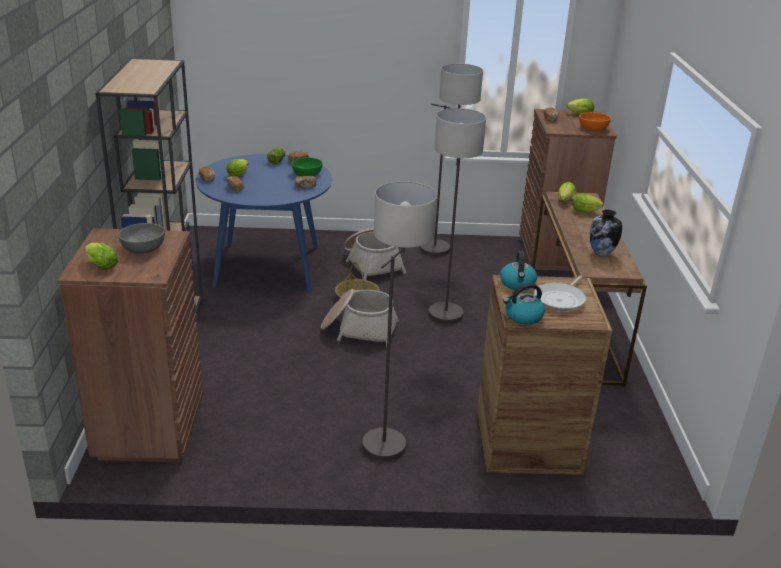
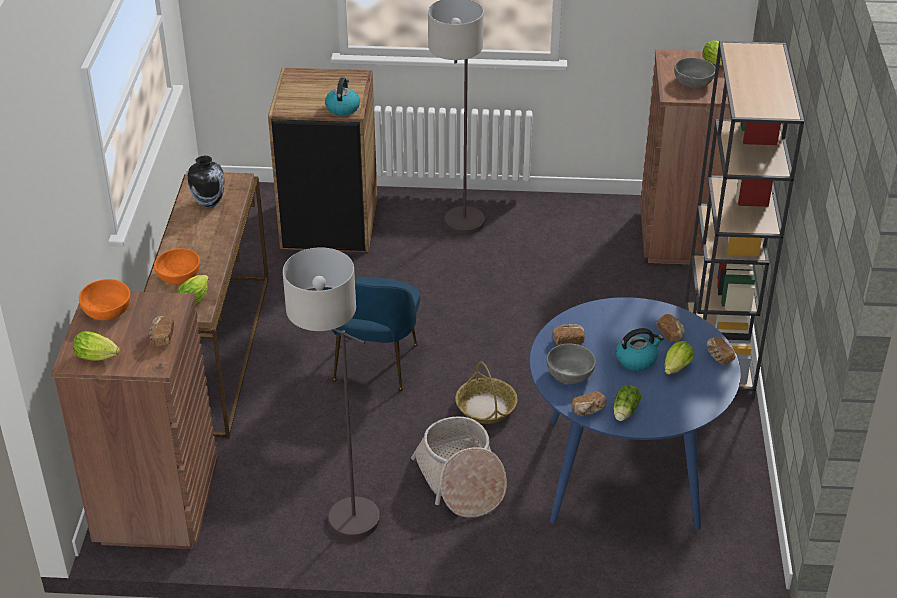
camera: 175 degrees left, 10 degrees up
(306, 174) = (570, 373): green bowl -> grey bowl
(359, 329) = (484, 354): basket -> none
(444, 320) = (373, 368): grey floor lamp -> blue chair
(523, 317) = (352, 77): kettle -> kettle (636, 359)
(561, 299) = (310, 93): frying pan -> none
(586, 211) = (178, 276): lettuce -> orange bowl

